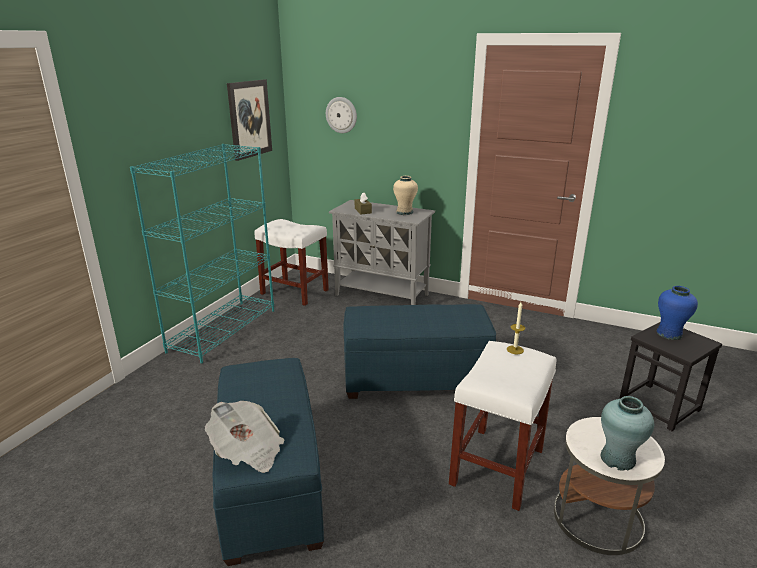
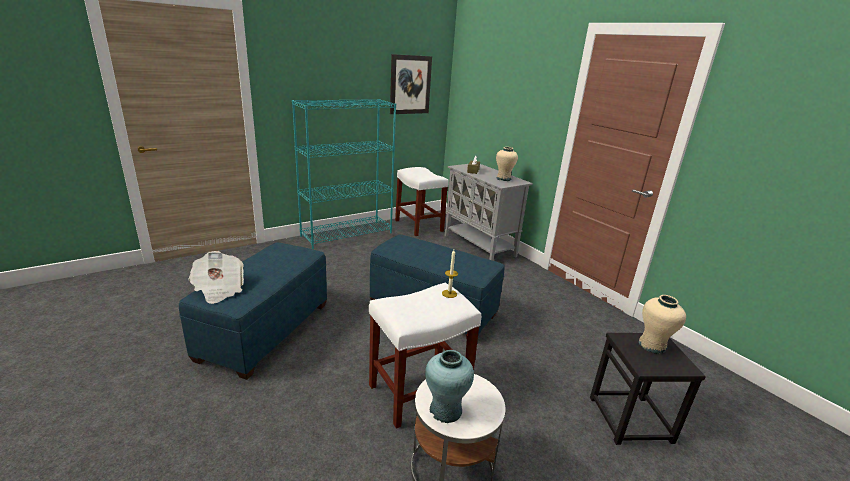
camera: 30 degrees right, 0 degrees up
(341, 115) = (483, 91): wall clock -> none
(669, 334) = (652, 345): blue vase -> beige vase

